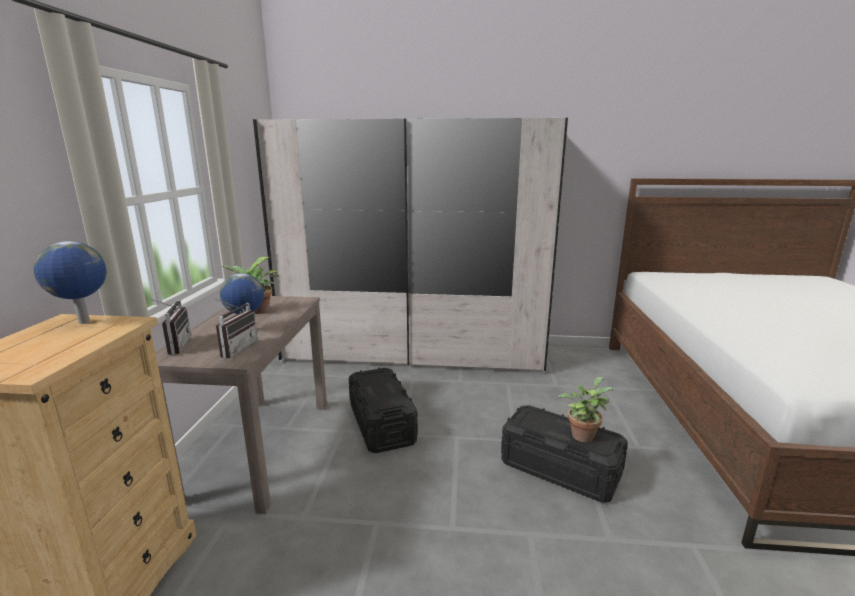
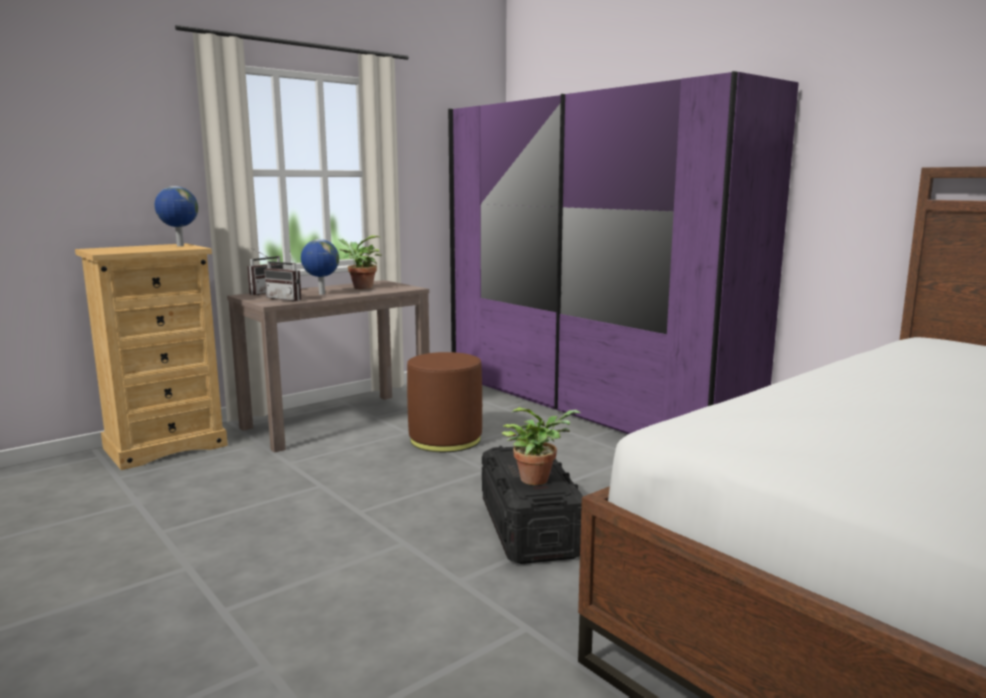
camera: 45 degrees right, 5 degrees down
(235, 348) = (288, 299): radio -> radio turned 60 degrees clockwise
(381, 423) = (445, 439): black storage box -> brown ottoman
(414, 353) = (589, 405): white wardrobe -> purple wardrobe

